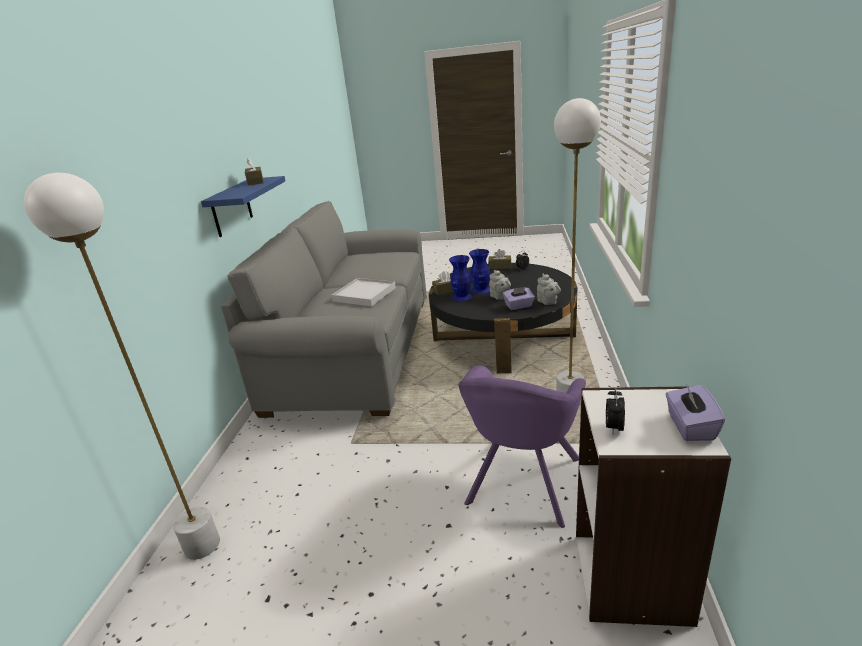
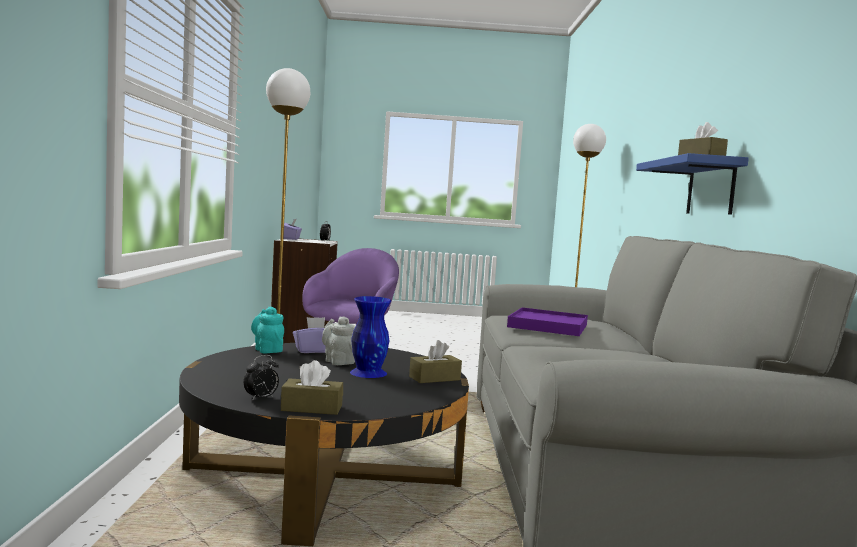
camera: 170 degrees right, 20 degrees down
(364, 294) = (548, 326): white tray -> purple tray
(462, 297) = (403, 367): blue vase -> none
(548, 302) = (267, 350): grey teapot -> turquoise teapot

